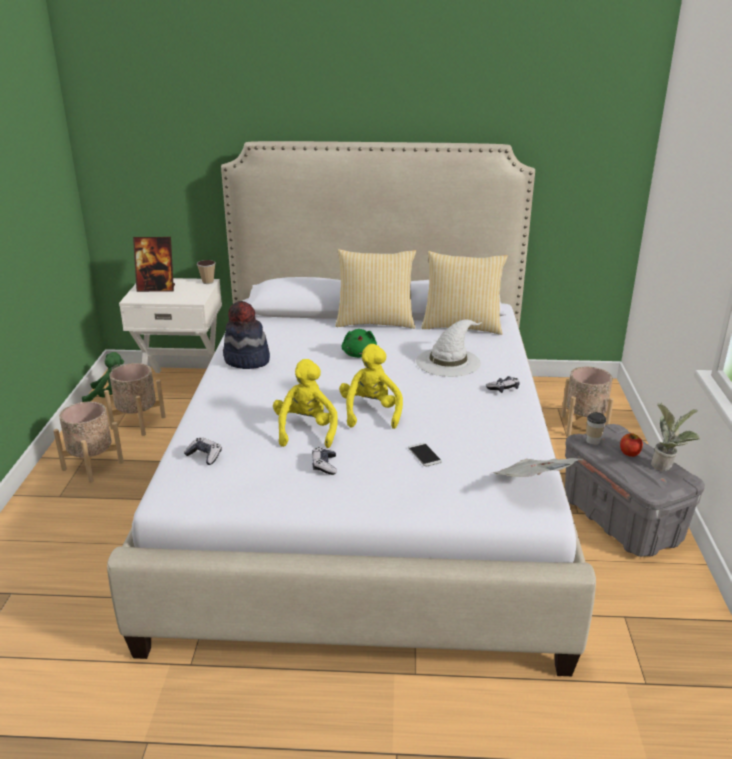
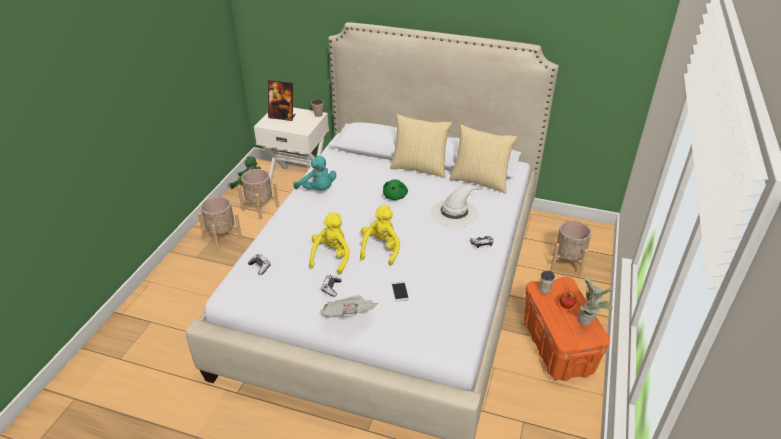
camera: 15 degrees right, 10 degrees up
(246, 360) = (318, 190): hat -> turquoise plush toy
(533, 485) = (461, 330): newspaper -> newspaper (350, 316)
(622, 521) = (558, 348): grey storage box -> orange storage box

